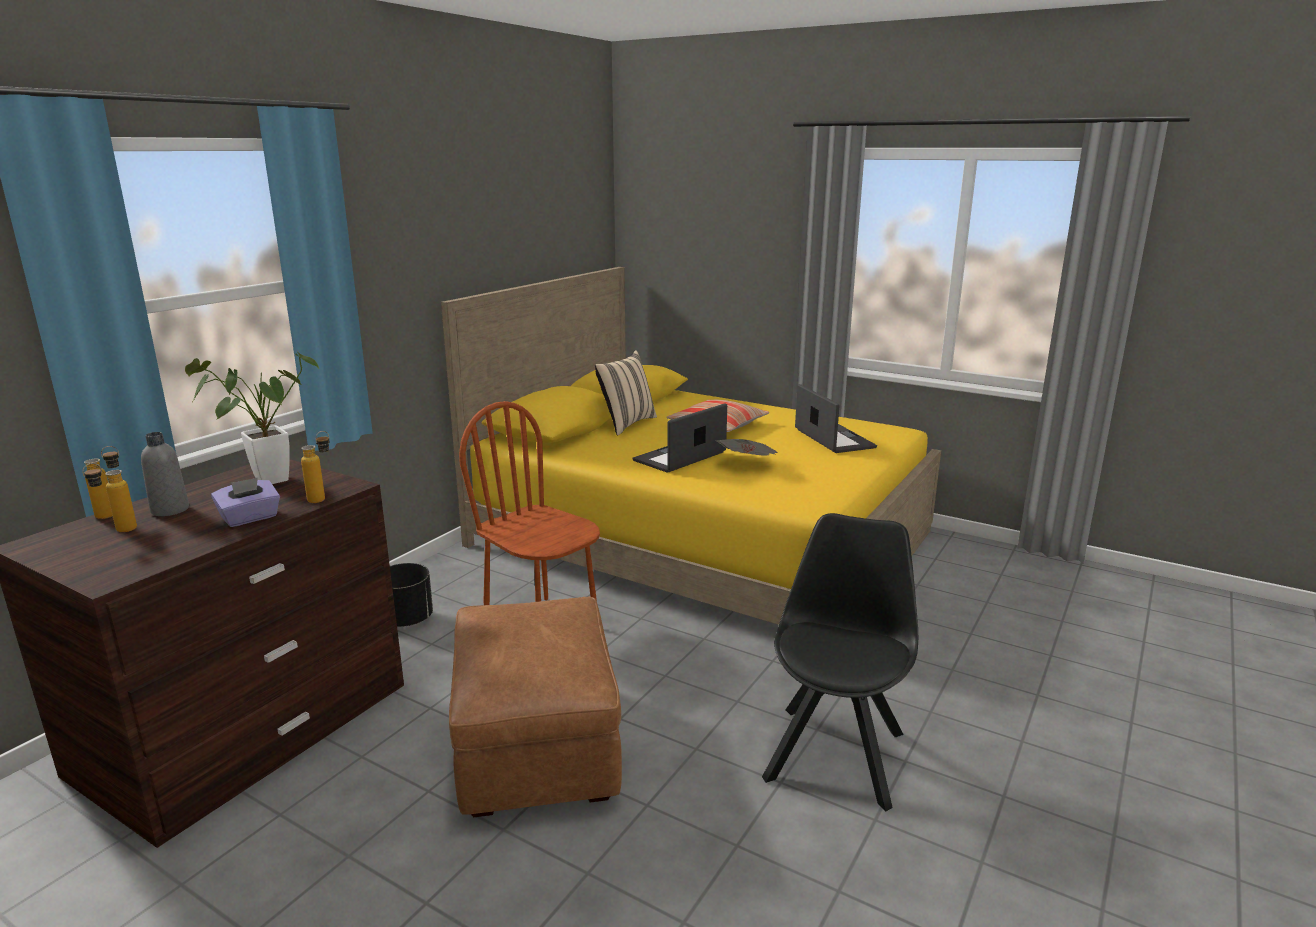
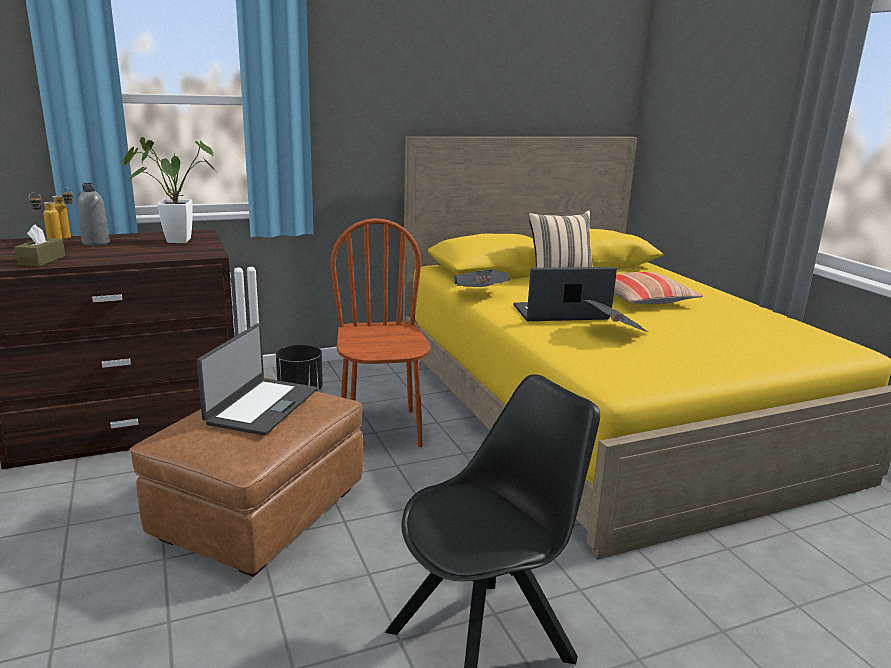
camera: 35 degrees right, 0 degrees up
(161, 551) = (42, 260): none -> brown tissue box
(250, 518) = (119, 256): purple tissue box -> none
(322, 498) = (179, 256): bottle -> none
(587, 458) = (480, 295): none -> newspaper
(833, 439) = (750, 336): laptop -> laptop (261, 406)

